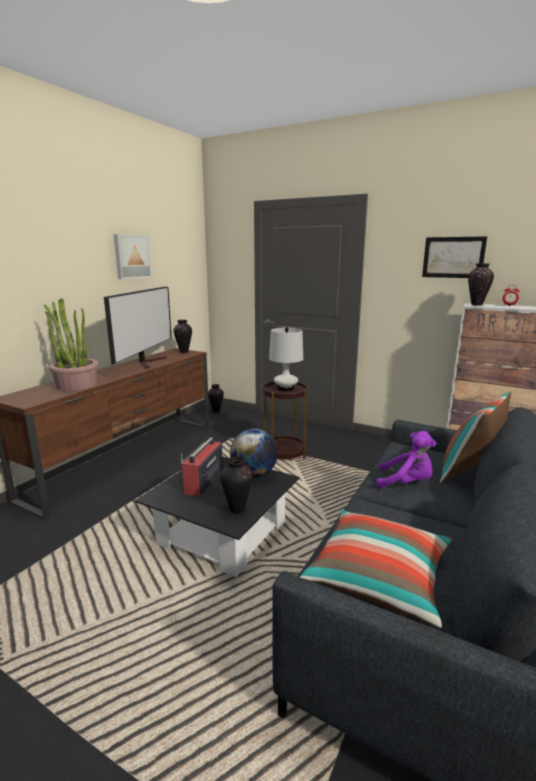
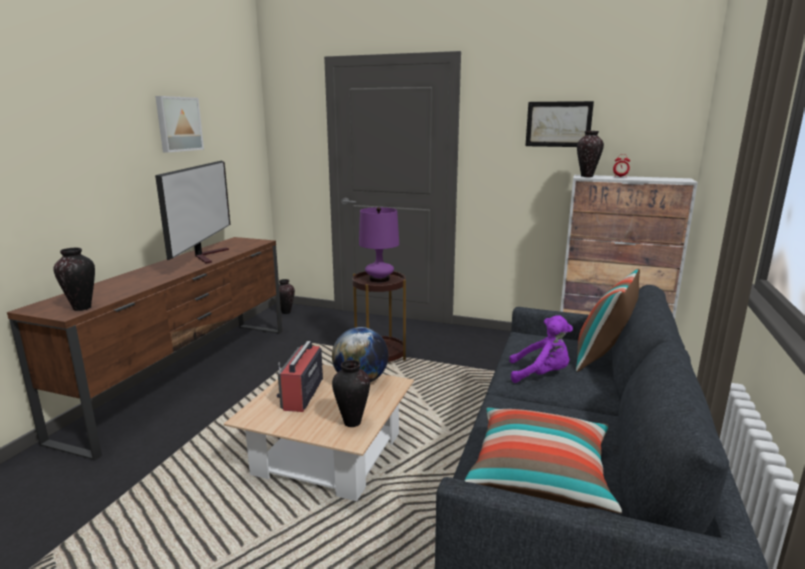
camera: 10 degrees left, 0 degrees up
(76, 385) = (123, 287): potted plant -> none
(184, 352) = (247, 241): vase -> vase (82, 308)
(222, 533) = (328, 454): black coffee table -> beige coffee table
(285, 388) = (379, 279): white table lamp -> purple table lamp

